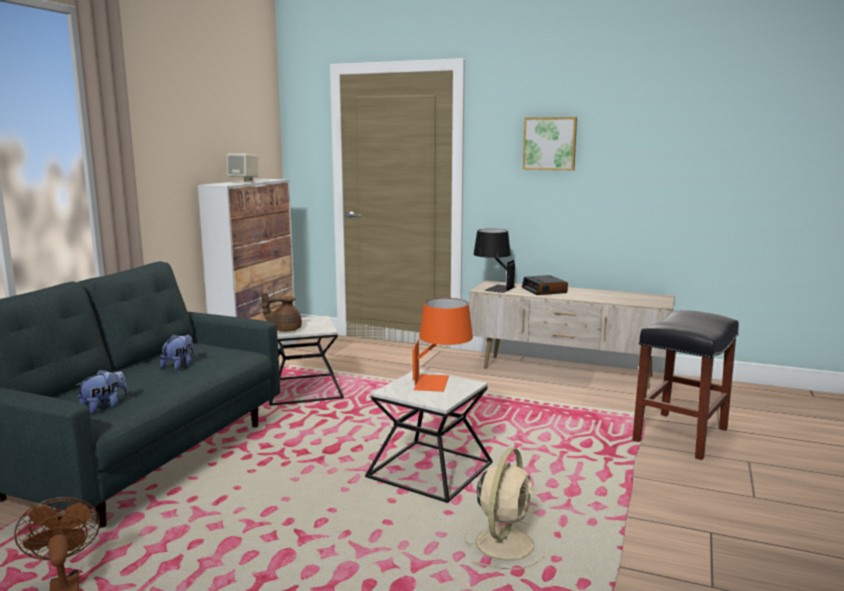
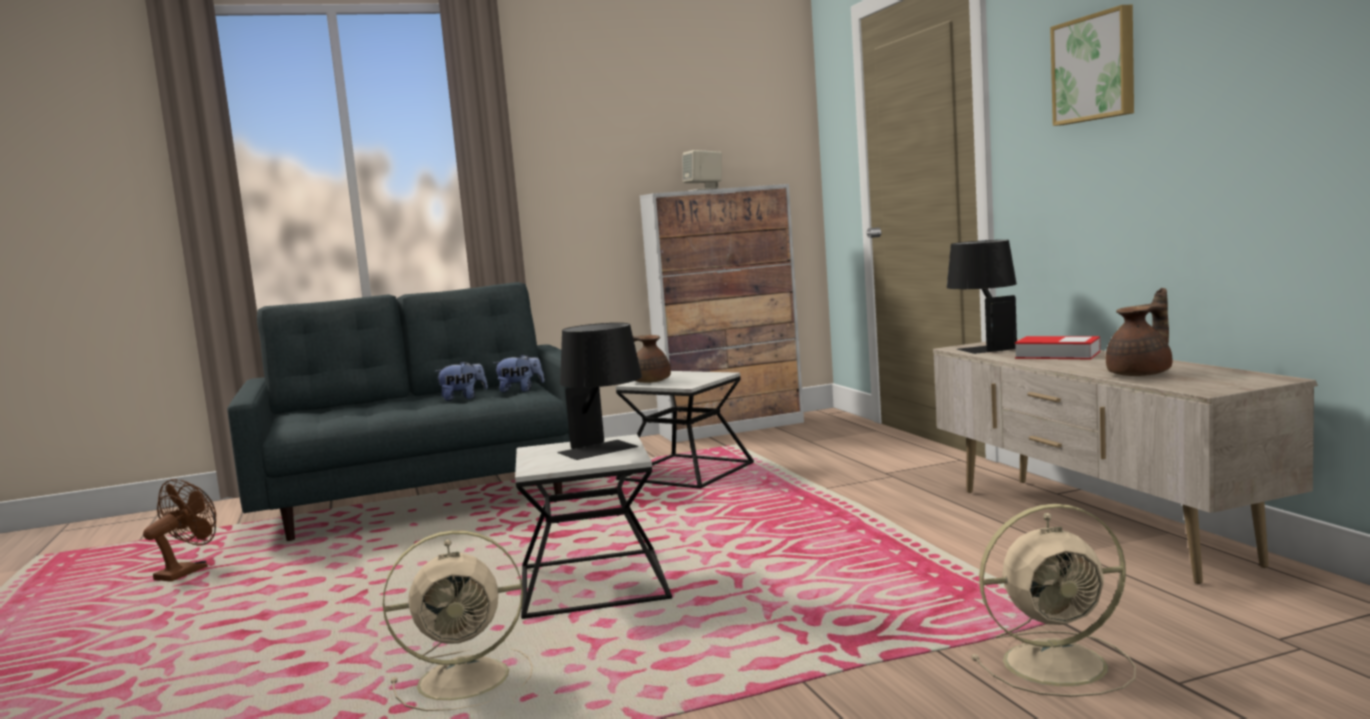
camera: 50 degrees right, 5 degrees down
(104, 407) = (326, 419): plush toy -> plush toy (520, 390)
(442, 383) = (605, 452): orange table lamp -> black table lamp
(545, 290) = (1057, 355): alarm clock -> book
(613, 298) = (1141, 374): none -> brown teapot
(680, 434) = (1059, 663): black stool -> beige fan

